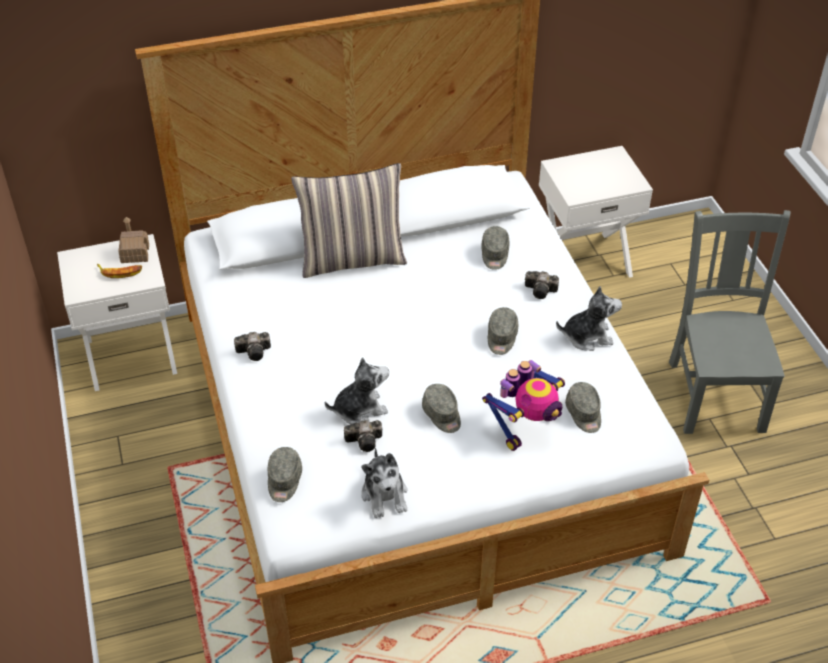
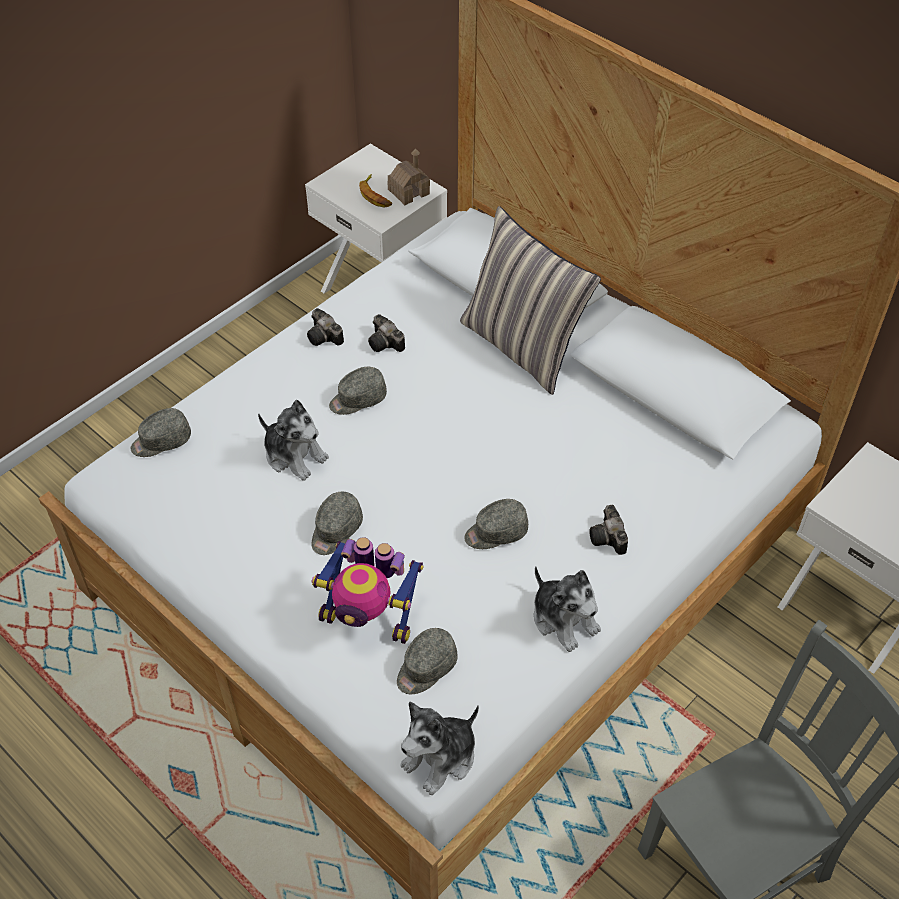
camera: 60 degrees right, 5 degrees up
(366, 441) = (251, 480): camera -> camera (386, 344)
(385, 495) = (190, 532): plush toy -> plush toy (441, 758)
(494, 254) = (633, 466): grey cap -> grey cap (357, 399)

